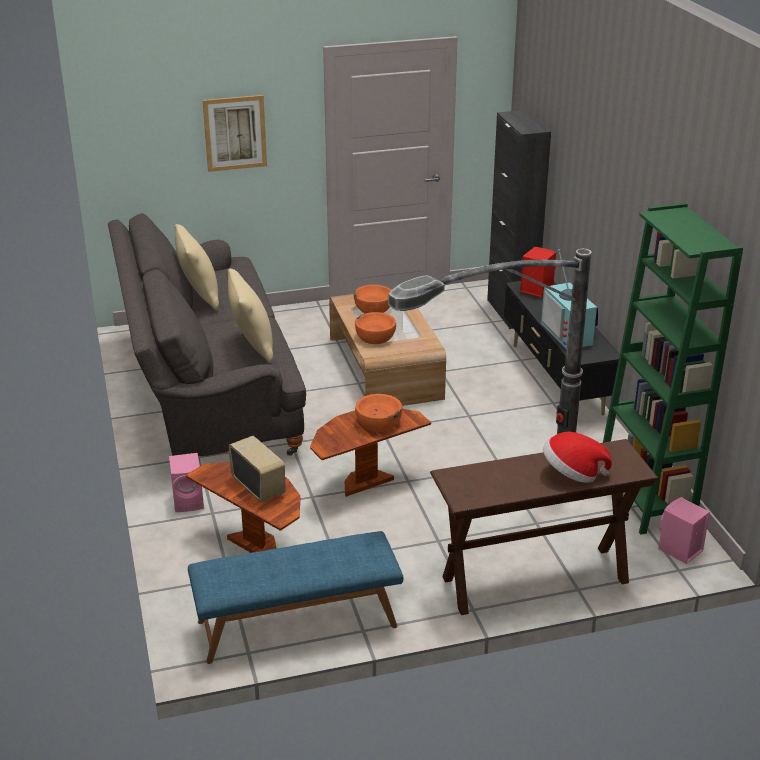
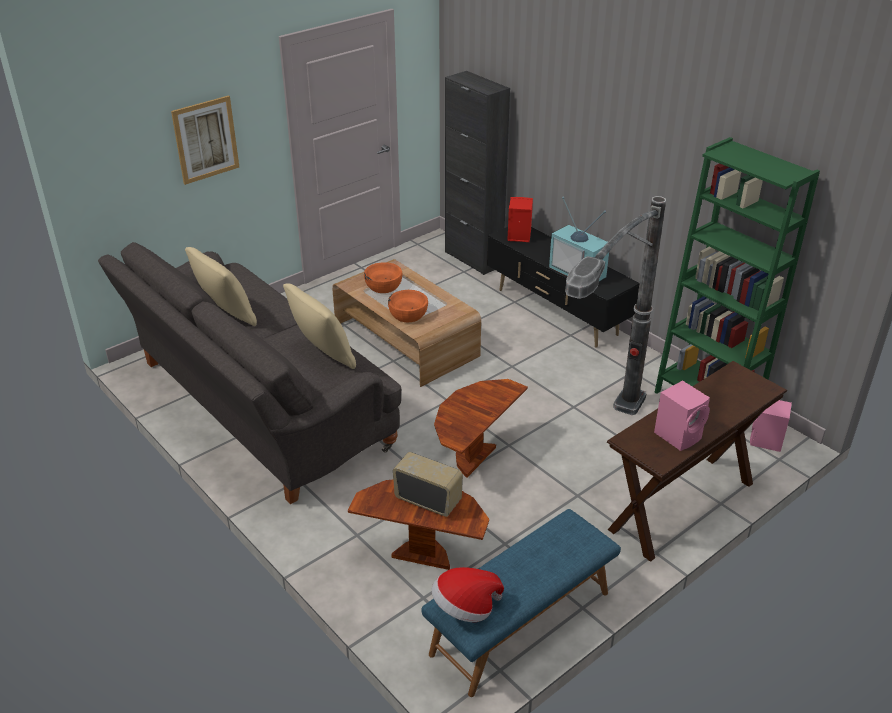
camera: 25 degrees left, 5 degrees up
(189, 501) = (326, 530): pink speaker -> pink speaker (679, 435)
(378, 422) = (483, 400): orange bowl -> none
(572, 474) = (722, 407): hat -> hat (465, 608)

